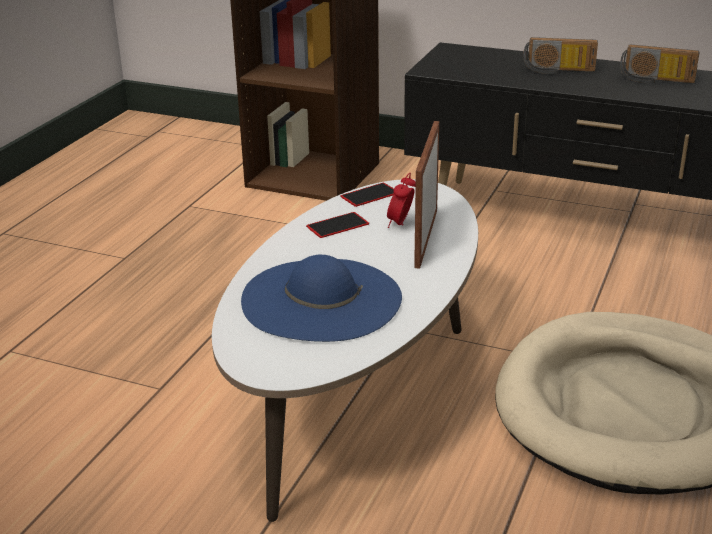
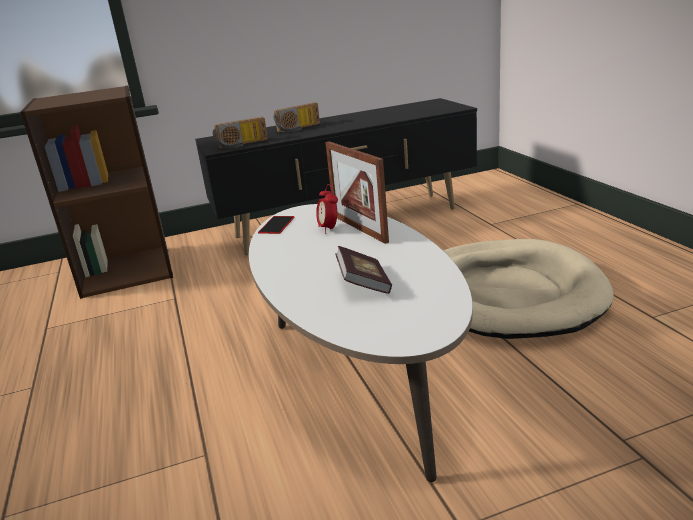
camera: 40 degrees left, 5 degrees down
(321, 299) = (363, 284): blue hat -> book
(337, 225) = (288, 246): phone -> none
(655, 80) = (360, 117): radio -> radio (242, 144)

